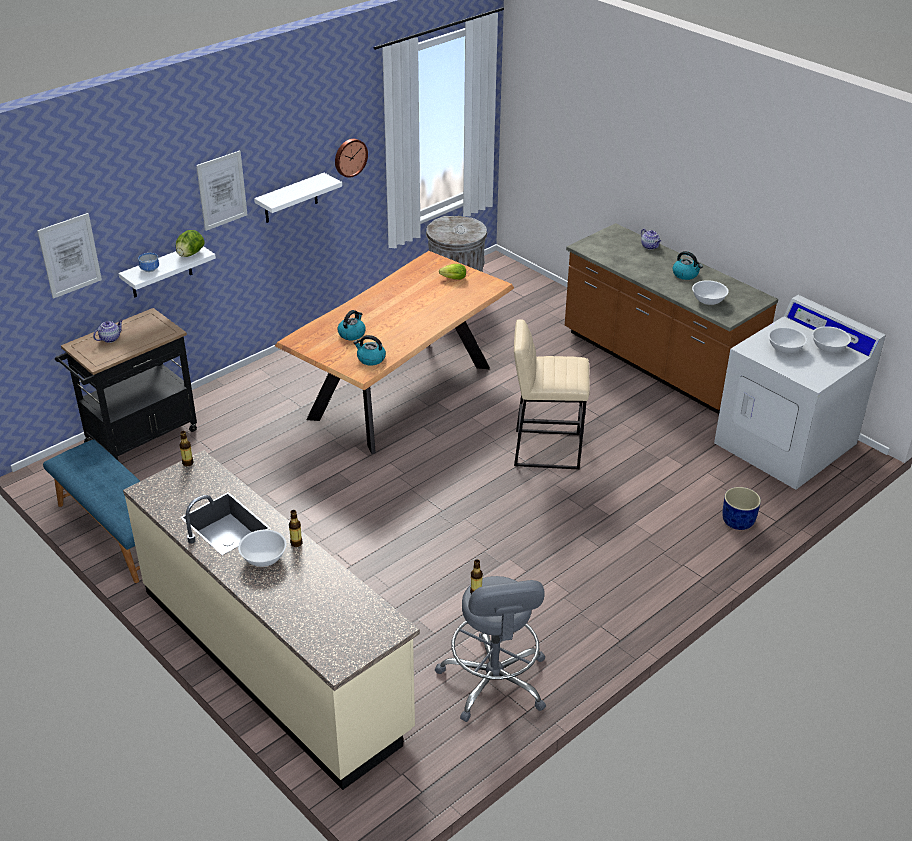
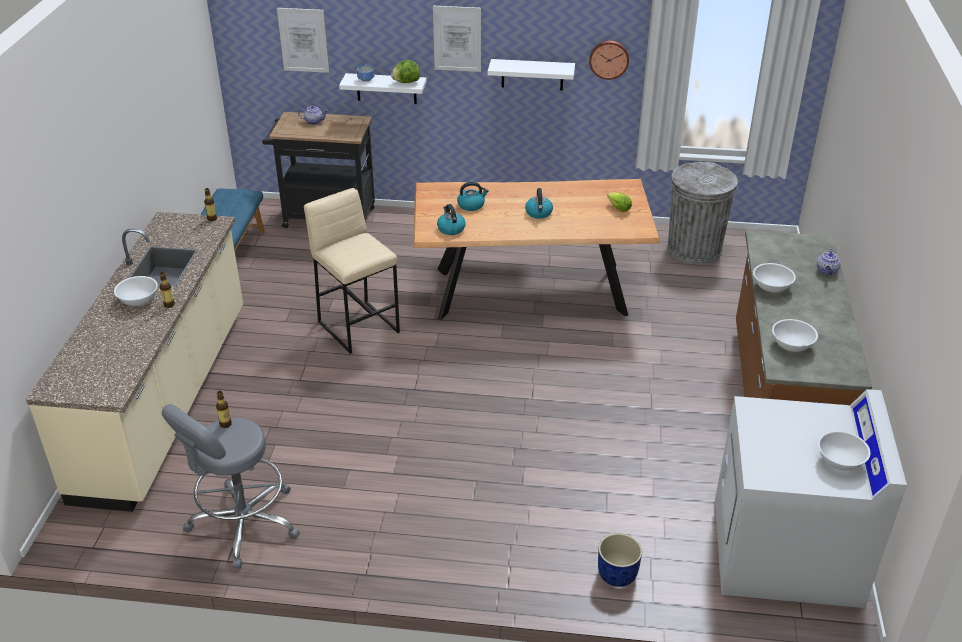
camera: 50 degrees right, 0 degrees up
(545, 449) = (562, 402): beige stool -> beige stool (358, 326)
(685, 274) = (814, 312): kettle -> kettle (539, 213)
(785, 348) = (790, 431): white bowl -> white bowl (772, 287)

